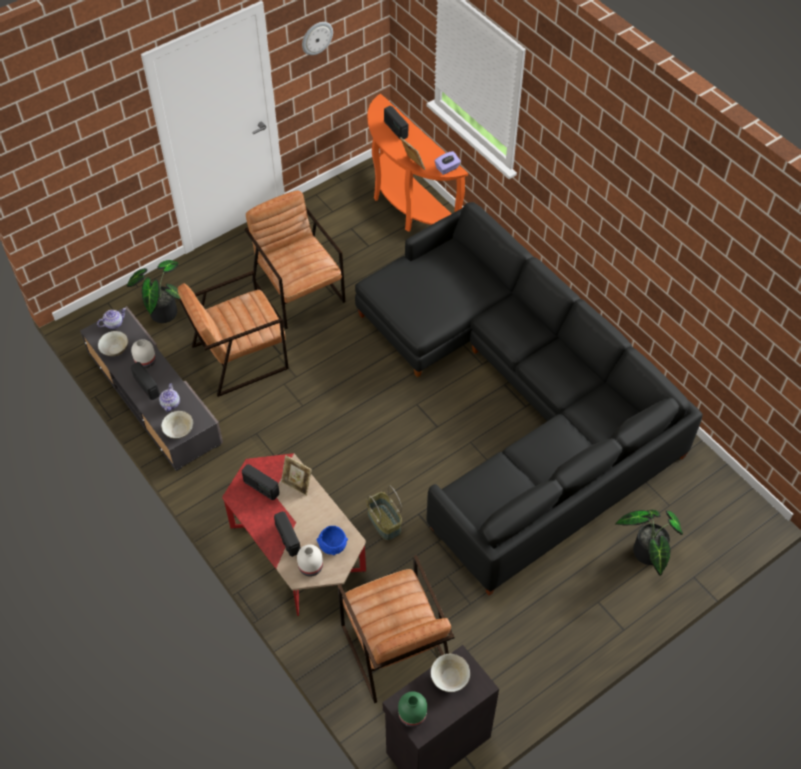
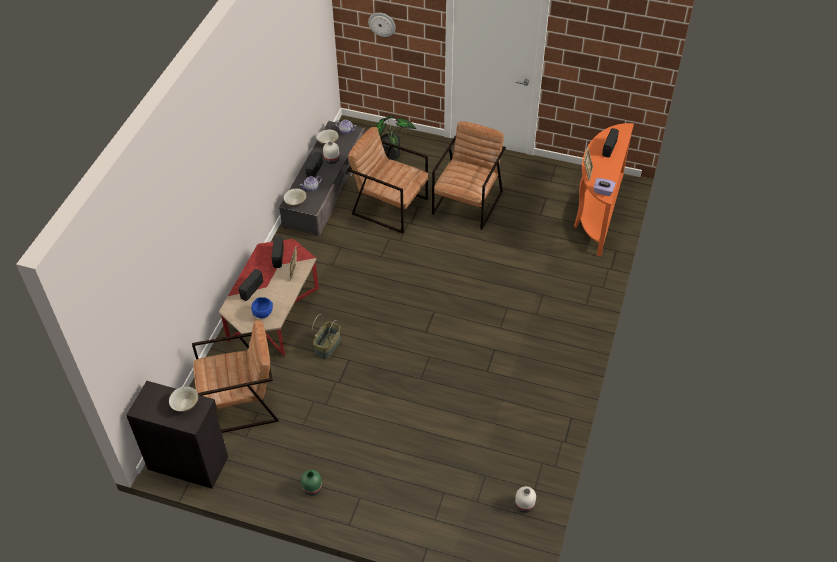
camera: 55 degrees right, 5 degrees down
(310, 568) = (239, 312): white vase -> white vase (524, 505)
(316, 37) = (590, 44): wall clock -> wall clock (382, 24)
(395, 648) = (240, 402): brown armchair -> brown armchair turned 135 degrees counterclockwise
(411, 715) = (146, 399): green vase -> green vase (312, 488)
(516, 401) = (486, 364): black sofa -> none
(646, 554) = (422, 508): potted plant -> none

